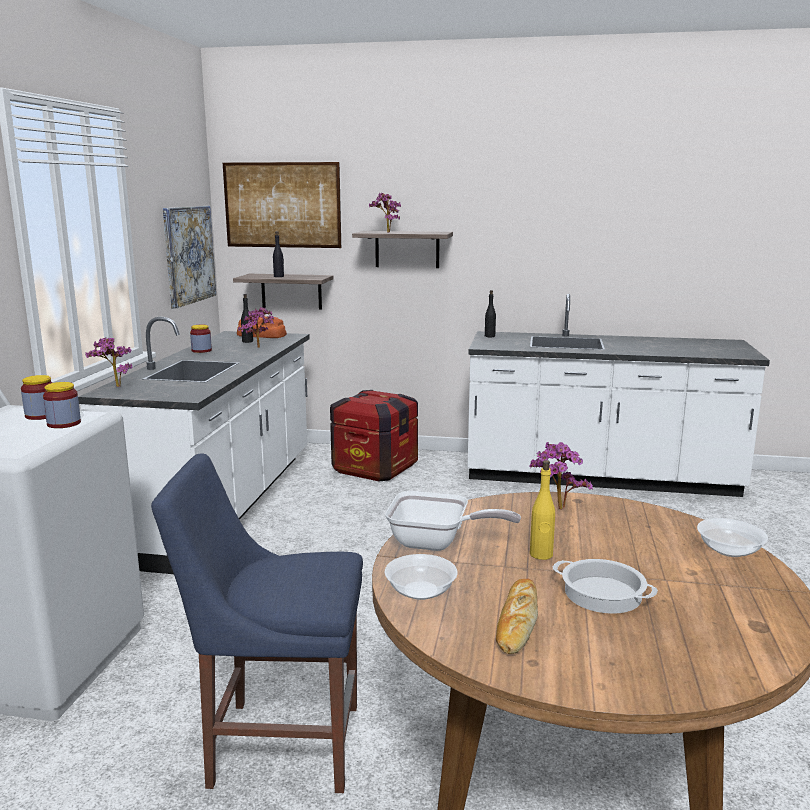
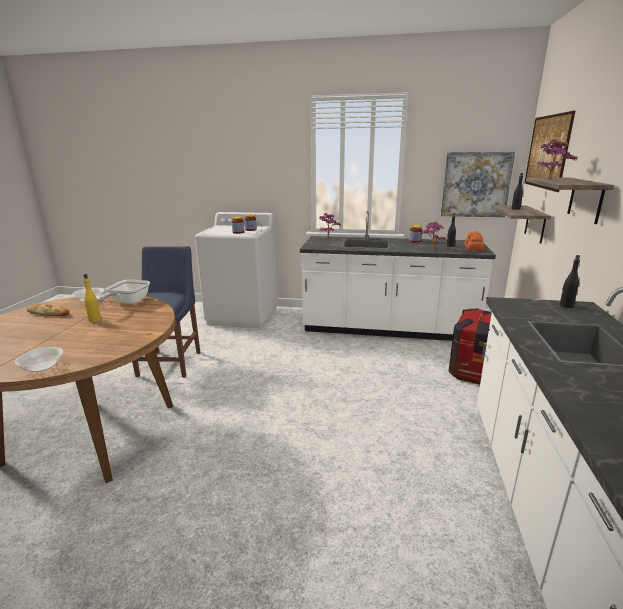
camera: 90 degrees right, 5 degrees up
(557, 510) = (141, 327): potted plant -> none
(603, 593) = (45, 329): cooking pot -> none

